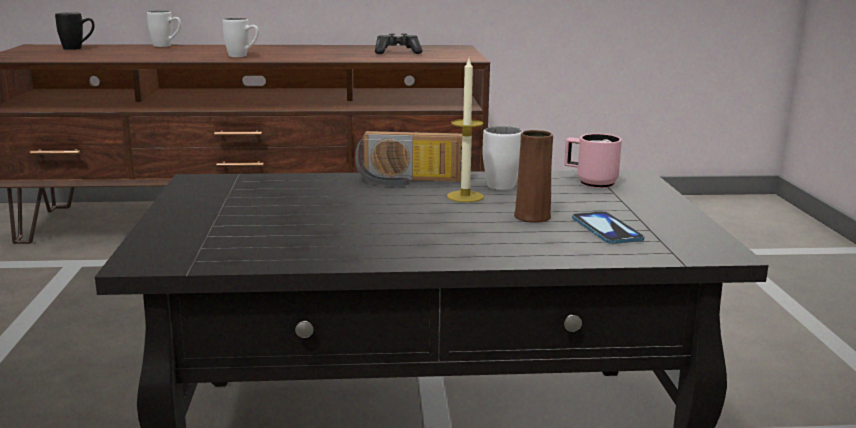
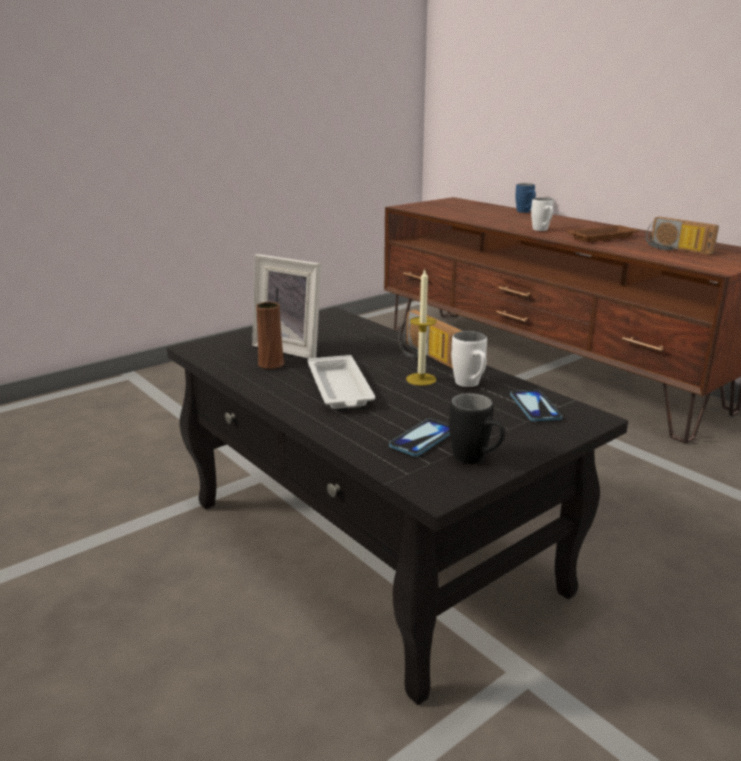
camera: 55 degrees right, 5 degrees up
(78, 48) = (468, 205): black mug -> black mug (476, 461)
(167, 46) = (525, 212): white mug -> blue mug
(265, 219) = (292, 348): none -> picture frame
(314, 53) = (603, 237): none -> brown tray
(397, 52) = (675, 249): game controller -> radio
(433, 228) = (340, 389): none -> white tray
(532, 217) = (411, 409): brown vase -> brown vase (271, 364)
(590, 183) = (535, 407): pink mug -> phone

